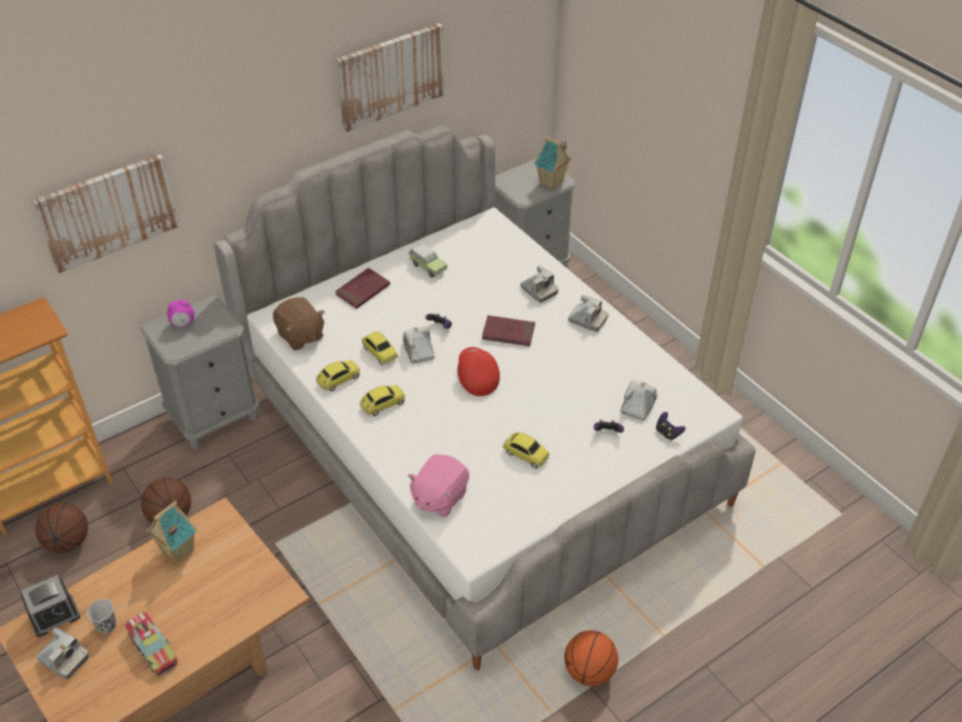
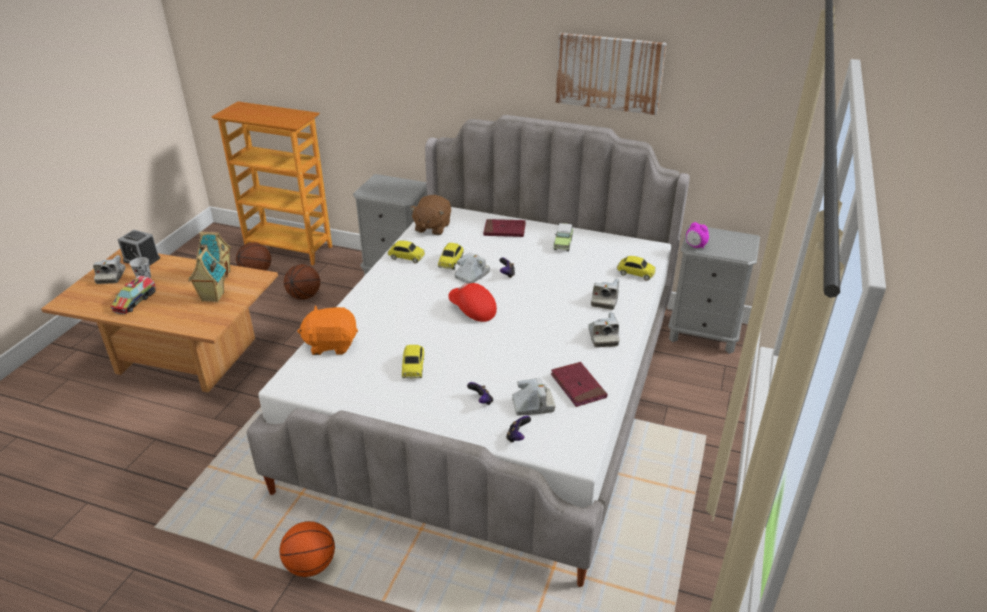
camera: 55 degrees right, 10 degrees down
(108, 212) = (368, 73): picture -> none
(183, 324) = (390, 184): alarm clock -> alarm clock (695, 246)
(382, 404) = (401, 283): toy car -> toy car (635, 273)
(439, 497) = (331, 344): pink plush toy -> orange plush toy
(476, 377) = (472, 311): red cap -> red cap turned 90 degrees counterclockwise
(508, 333) = (538, 305): red book -> red book (578, 386)
(551, 183) = (732, 252): toy house -> toy house (212, 297)

